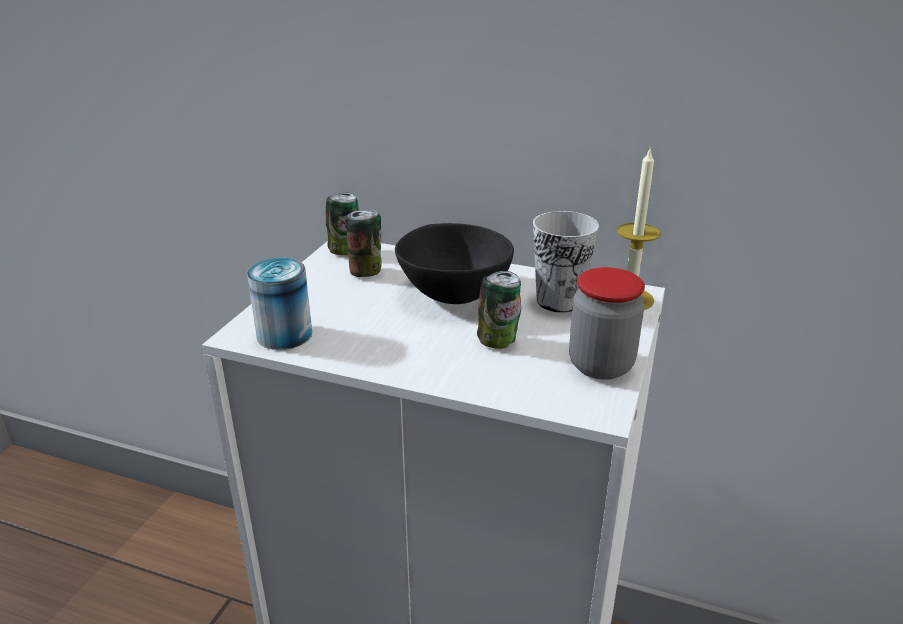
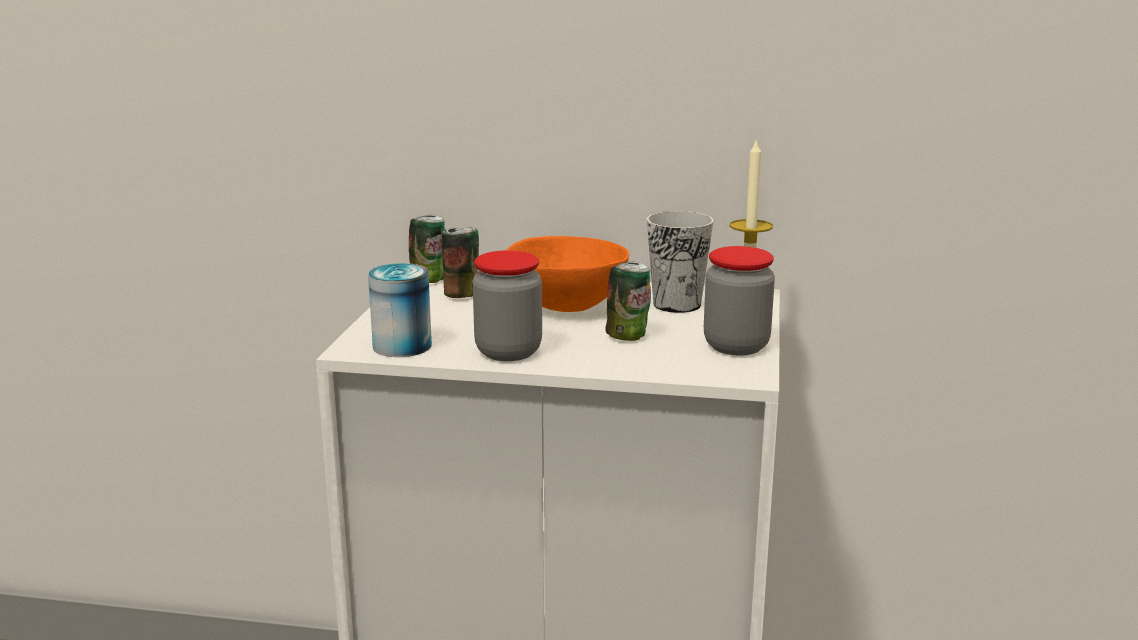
camera: 10 degrees left, 10 degrees down
(377, 352) = (508, 352): none -> jar
(454, 295) = (566, 307): black bowl -> orange bowl

